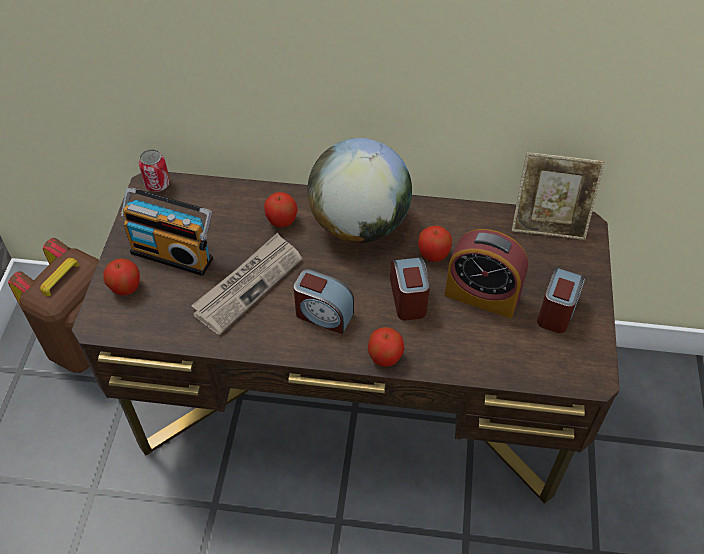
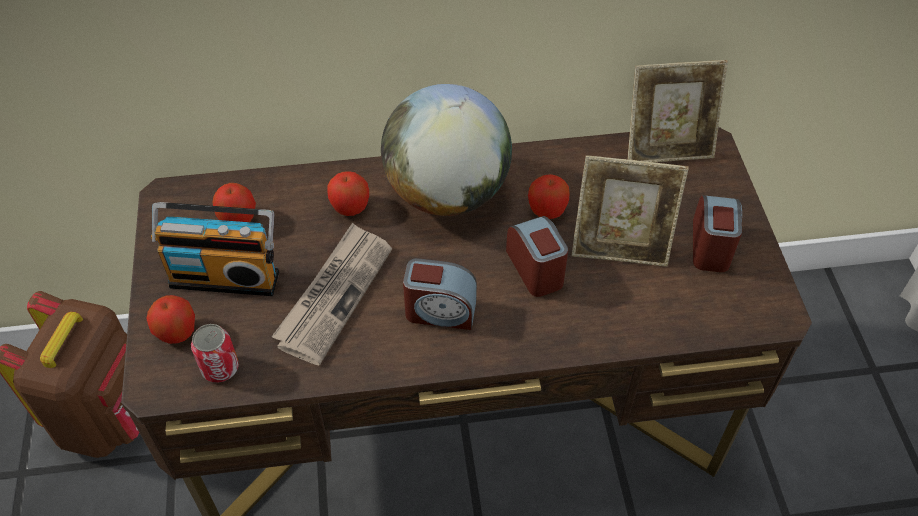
camera: 15 degrees left, 0 degrees up
(157, 184) = (176, 193): can -> can (220, 368)
(385, 356) = (532, 345): apple -> apple (238, 219)
(482, 295) = (620, 247): alarm clock -> picture frame

